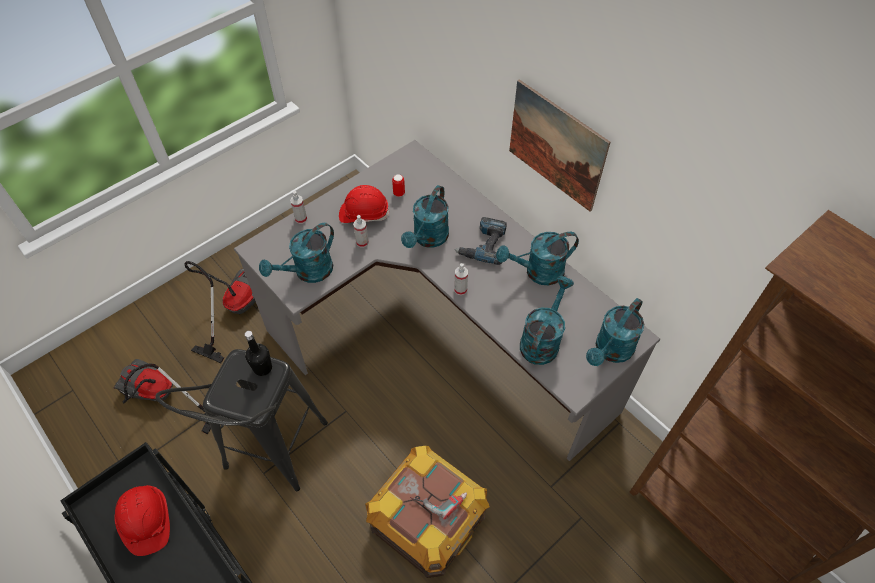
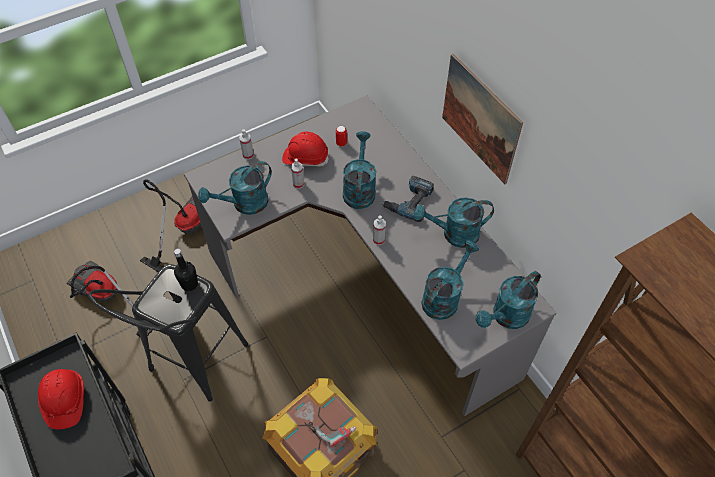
camera: 10 degrees right, 0 degrees up
(428, 239) = (359, 189): turquoise watering can -> turquoise watering can turned 150 degrees clockwise

